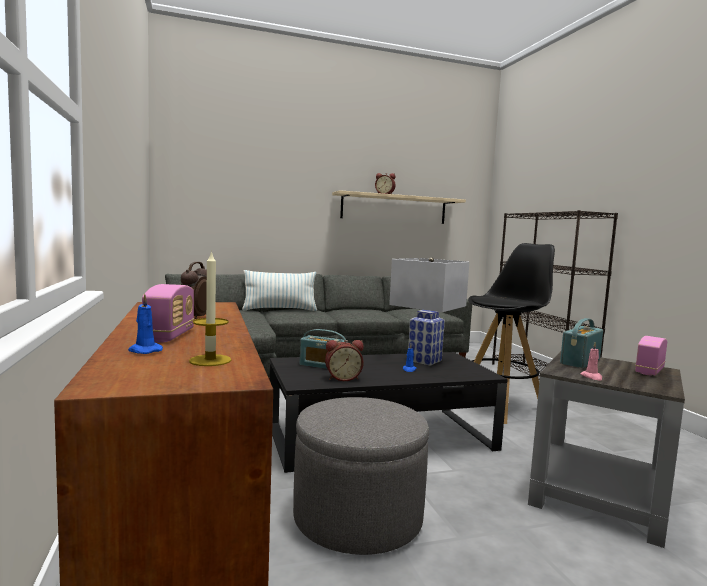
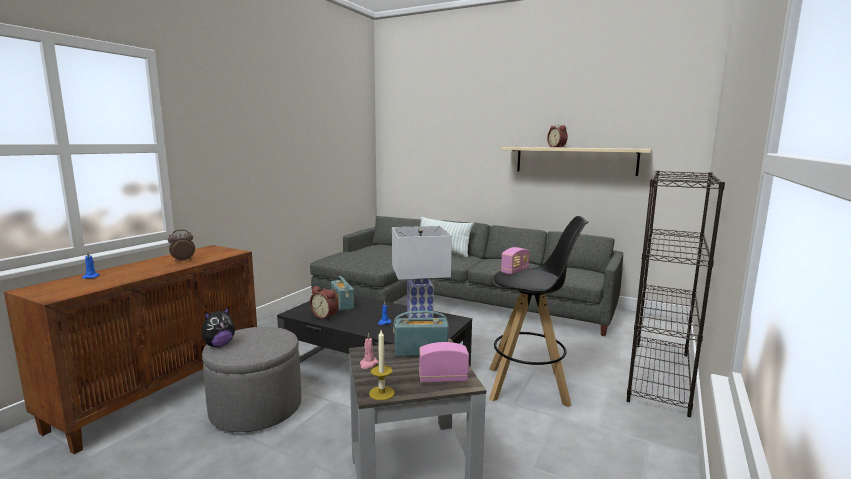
camera: 45 degrees right, 5 degrees up
(169, 336) = (129, 270): radio -> radio (515, 271)
(210, 360) = (85, 287): candle -> candle (381, 393)
(343, 430) = (219, 345): none -> plush toy

